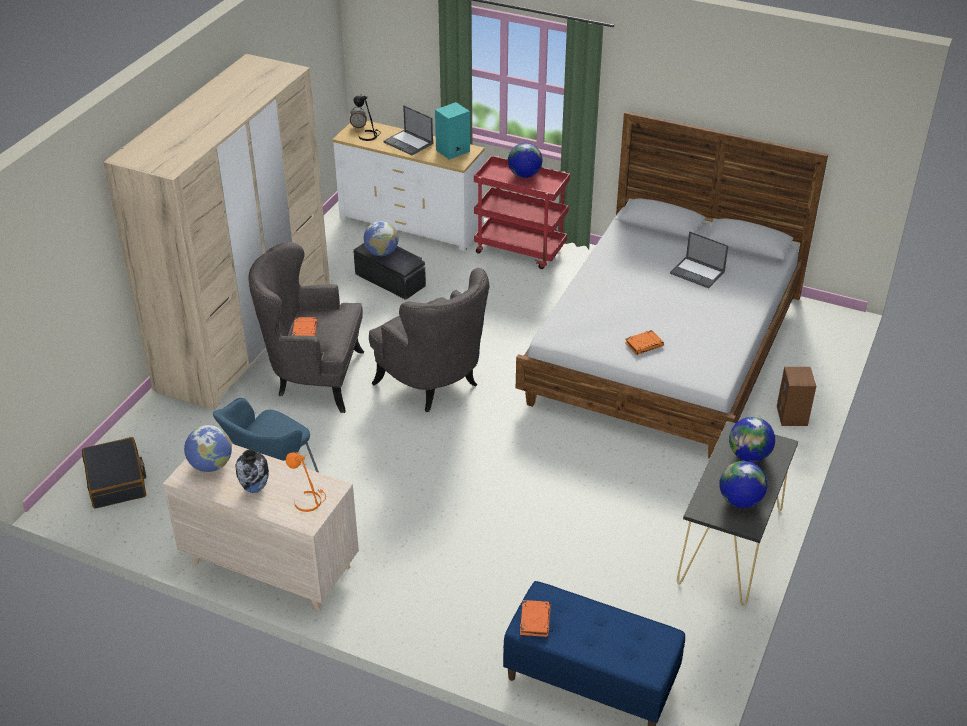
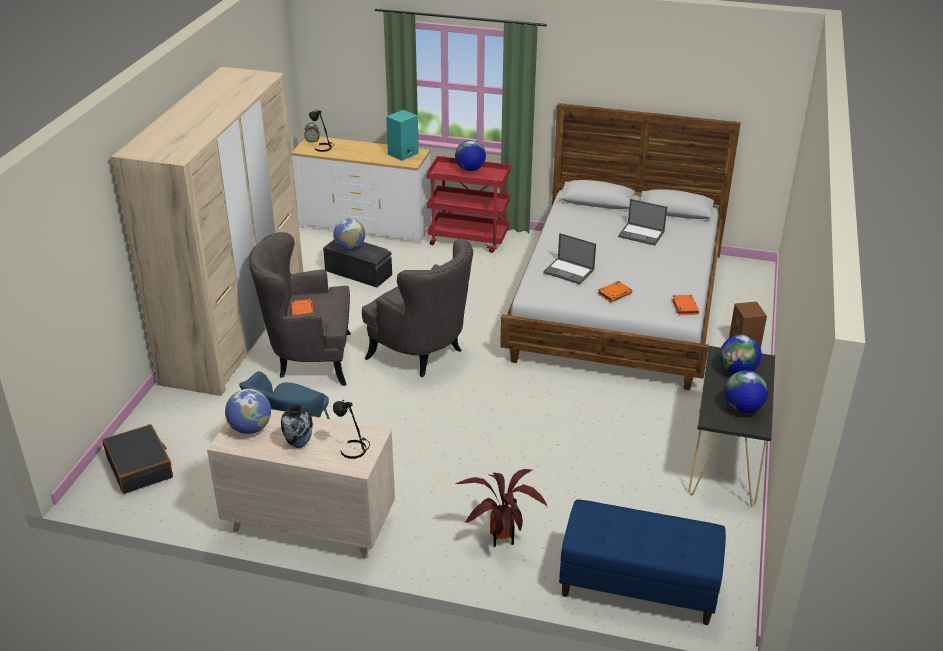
camera: 10 degrees left, 5 degrees down
(309, 500) = (354, 449): orange table lamp -> black table lamp
(409, 143) = (362, 150): laptop -> laptop (569, 271)
(460, 609) = (500, 541): none -> potted plant
(534, 620) = (586, 533): orange book -> orange book (684, 307)

